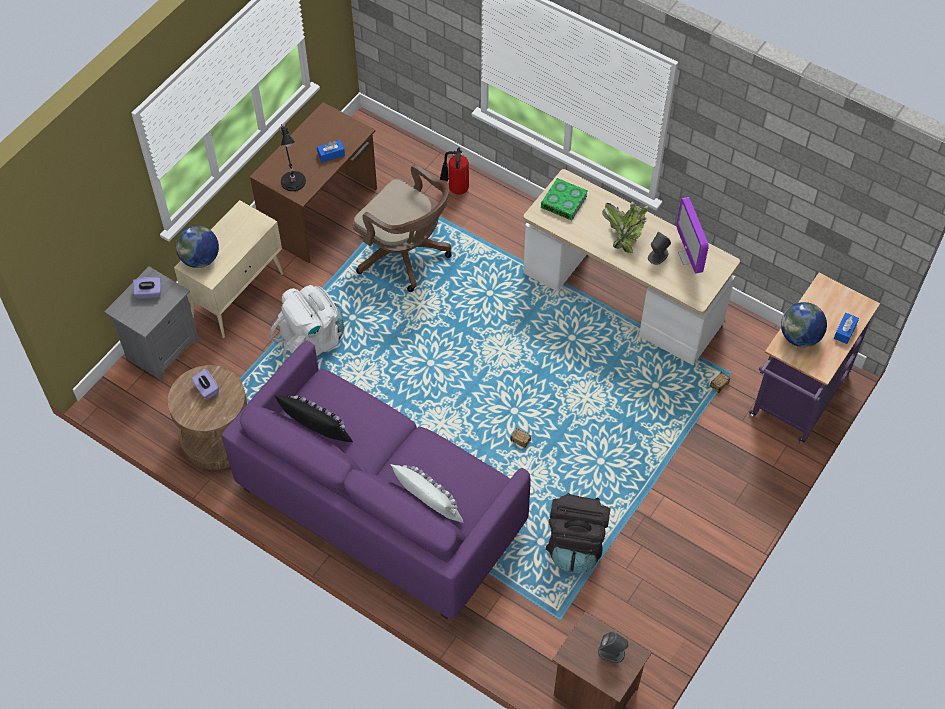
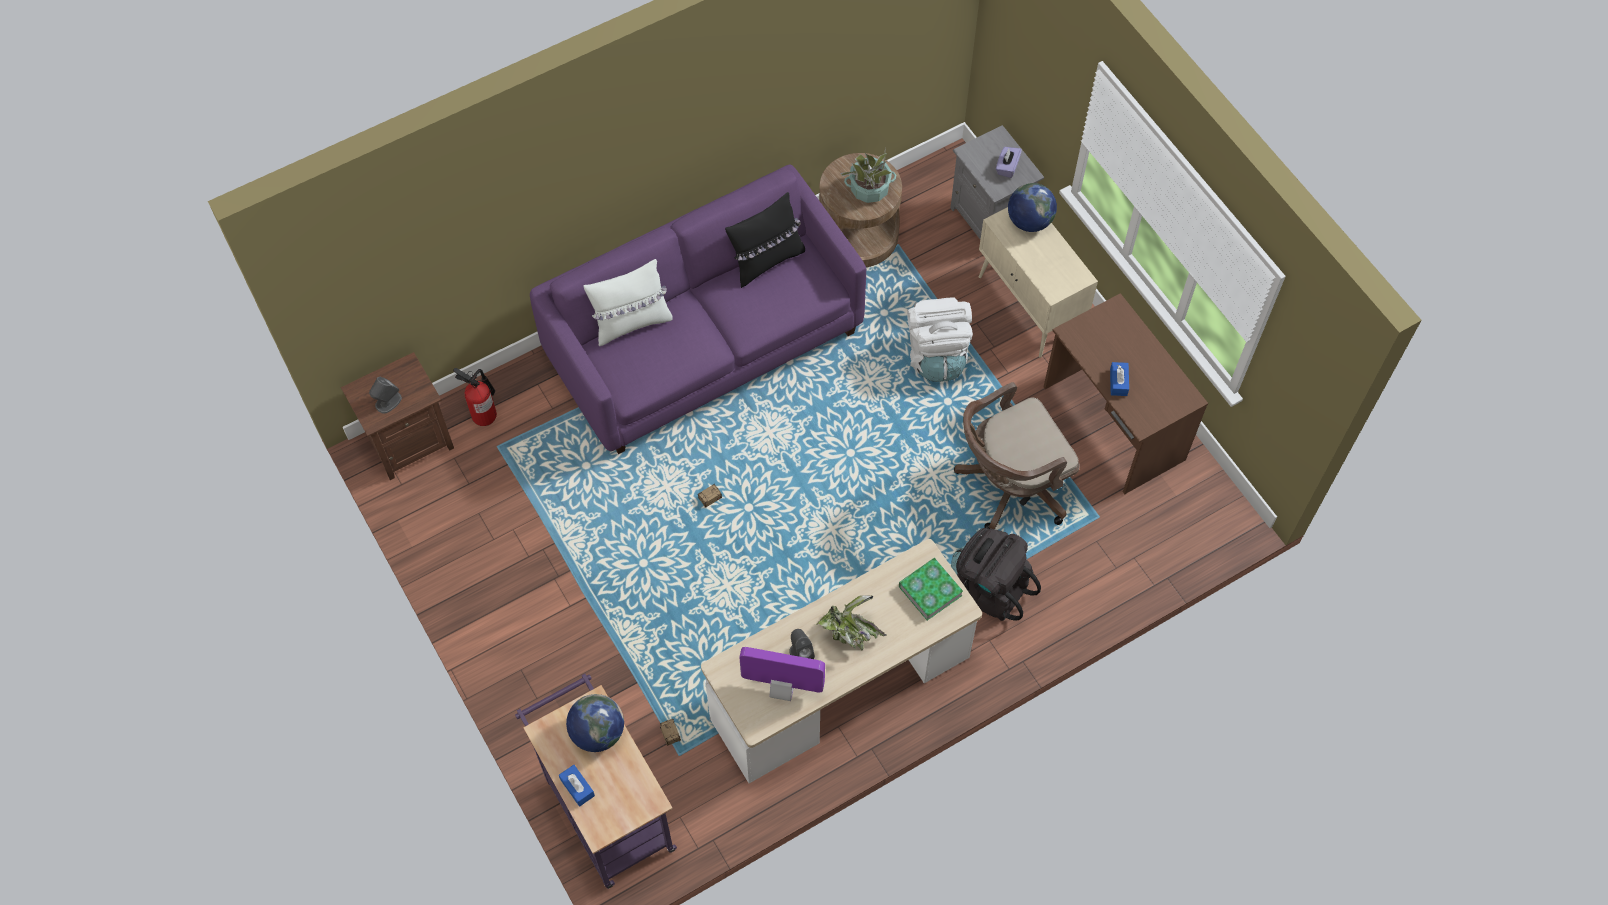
camera: 115 degrees right, 5 degrees up
(206, 389) = (869, 189): purple tissue box -> potted plant
(292, 179) = (1096, 332): black table lamp -> none
(455, 190) = (1086, 578): fire extinguisher -> fire extinguisher (485, 413)
(575, 545) = (564, 496): black backpack -> black backpack (988, 588)

